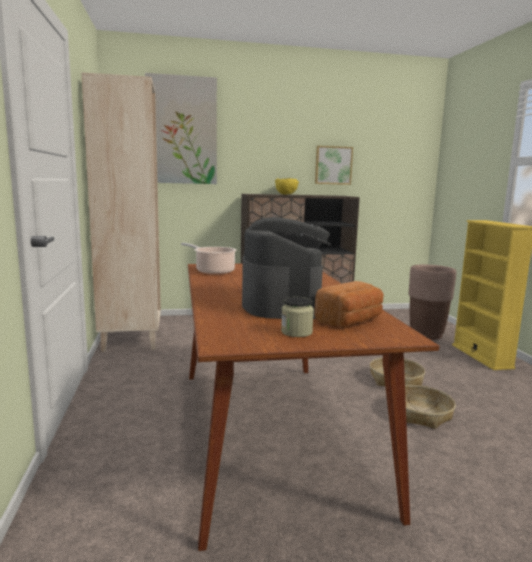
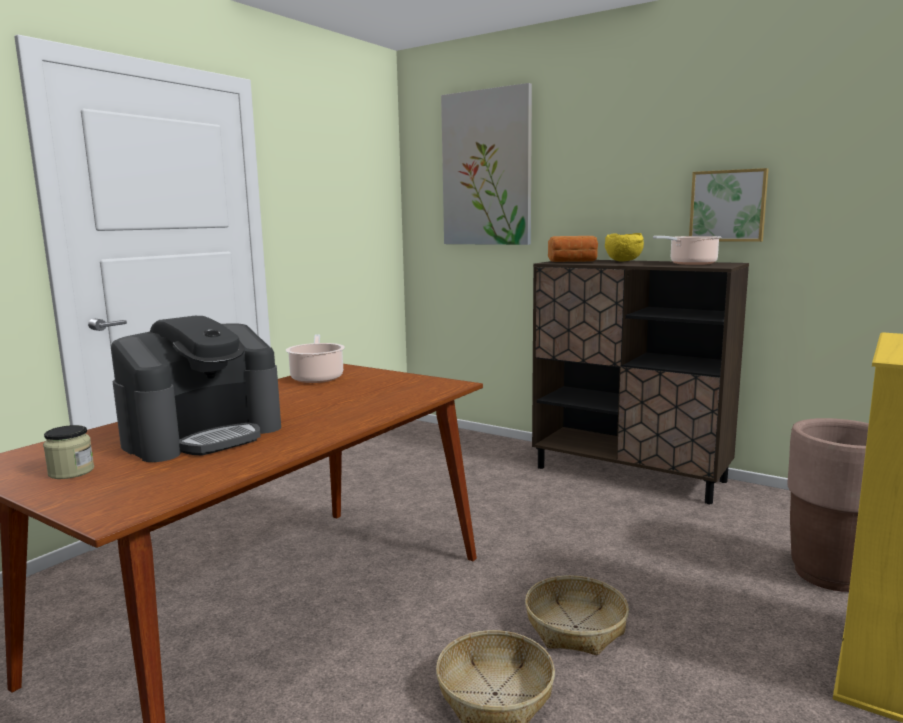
camera: 45 degrees right, 0 degrees up
(131, 339) = (373, 451): beige bookcase -> none
(326, 195) = (690, 264): none -> cooking pot
(350, 321) = (159, 477): bread -> bread (573, 262)

